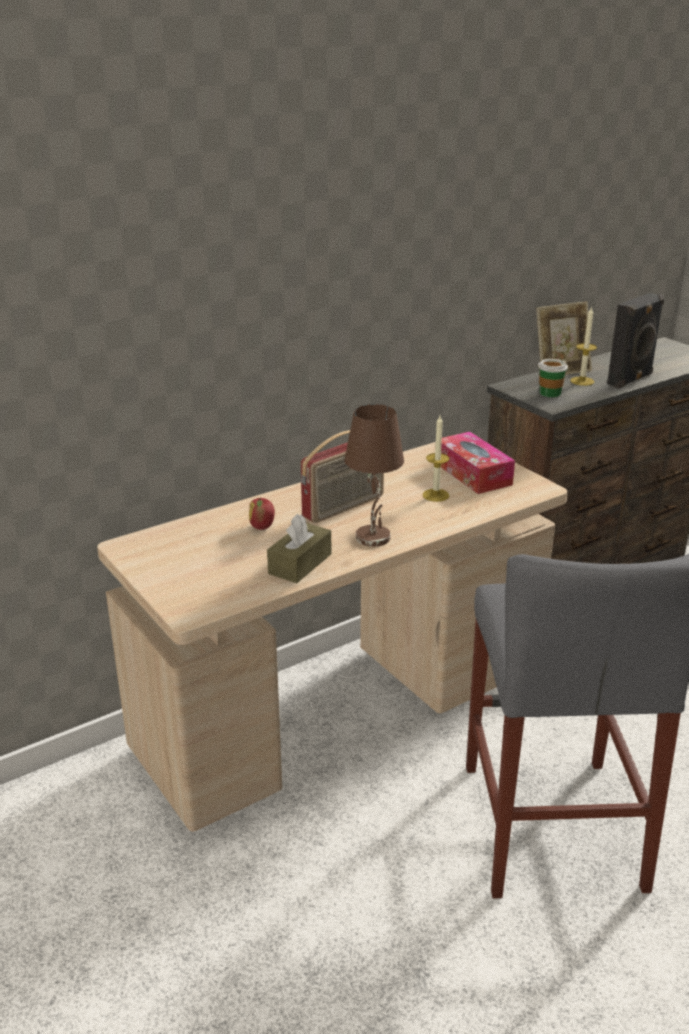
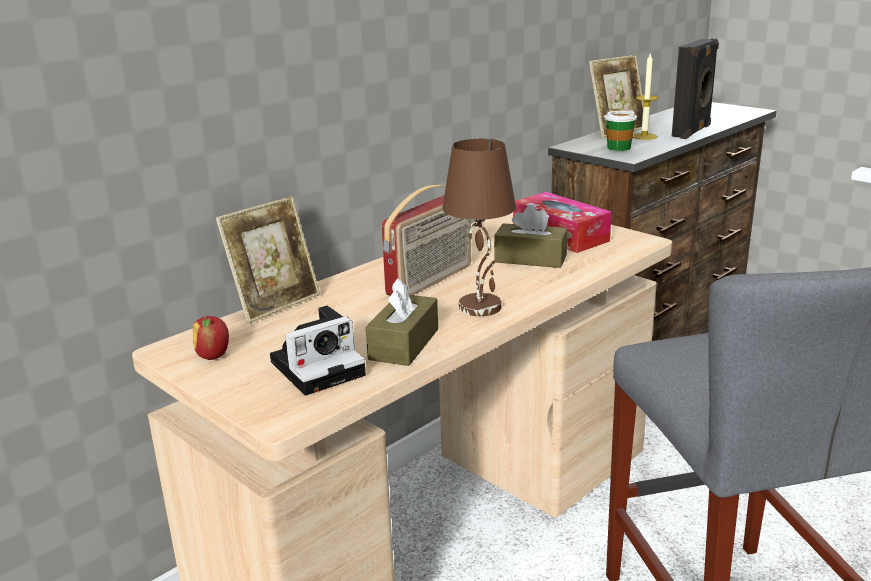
camera: 10 degrees left, 5 degrees down
(214, 514) = (275, 304): none -> picture frame
(230, 575) = (320, 367): none -> camera
(262, 526) = (340, 310): apple -> apple (213, 356)
(435, 495) = (530, 258): candle -> brown tissue box

